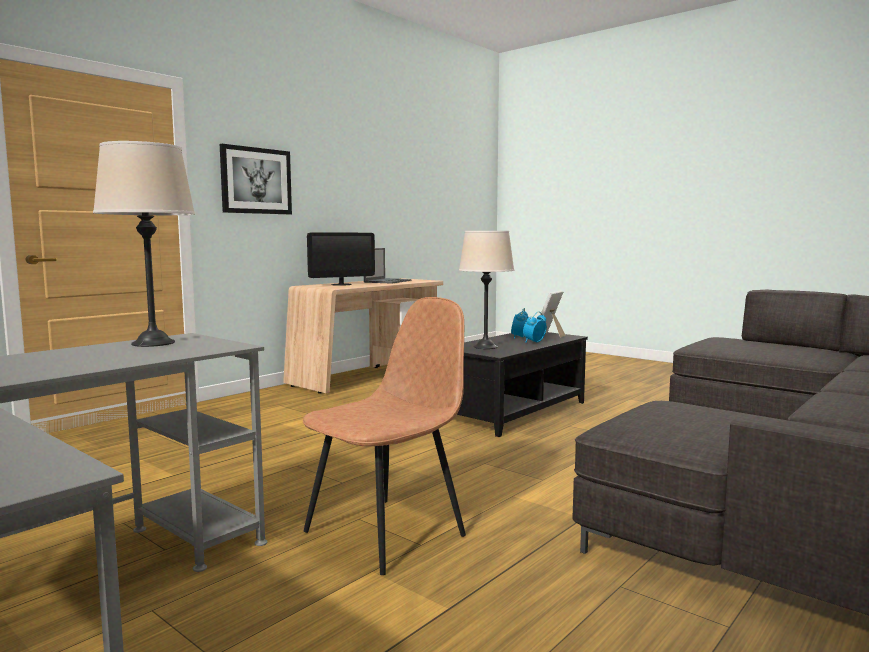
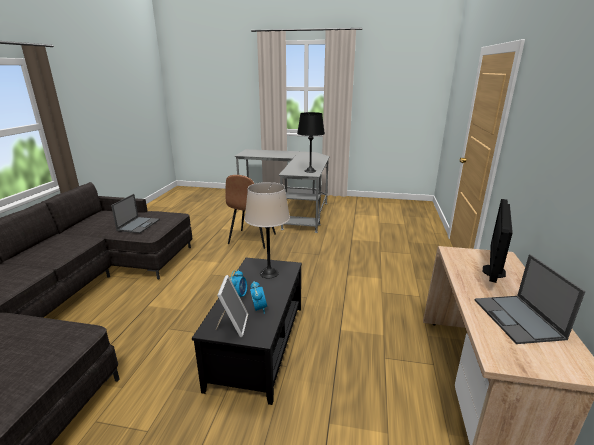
camera: 150 degrees right, 15 degrees up
(153, 343) = (310, 171): beige table lamp -> black table lamp
(256, 181) = (529, 134): picture -> none
(713, 418) = (139, 225): none -> laptop

